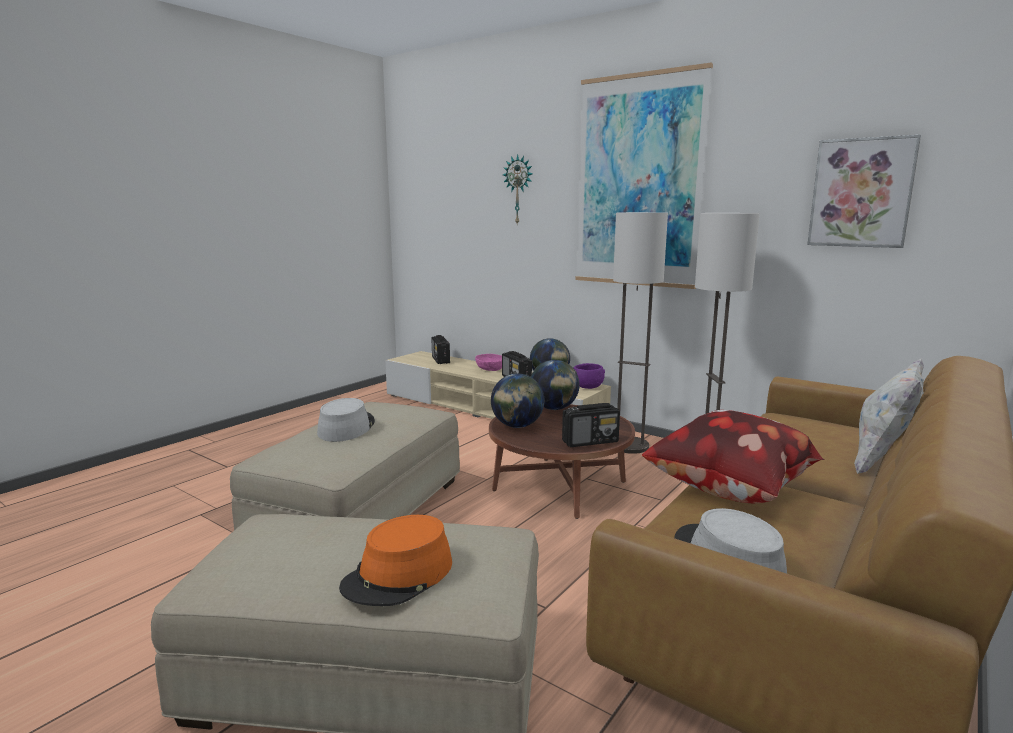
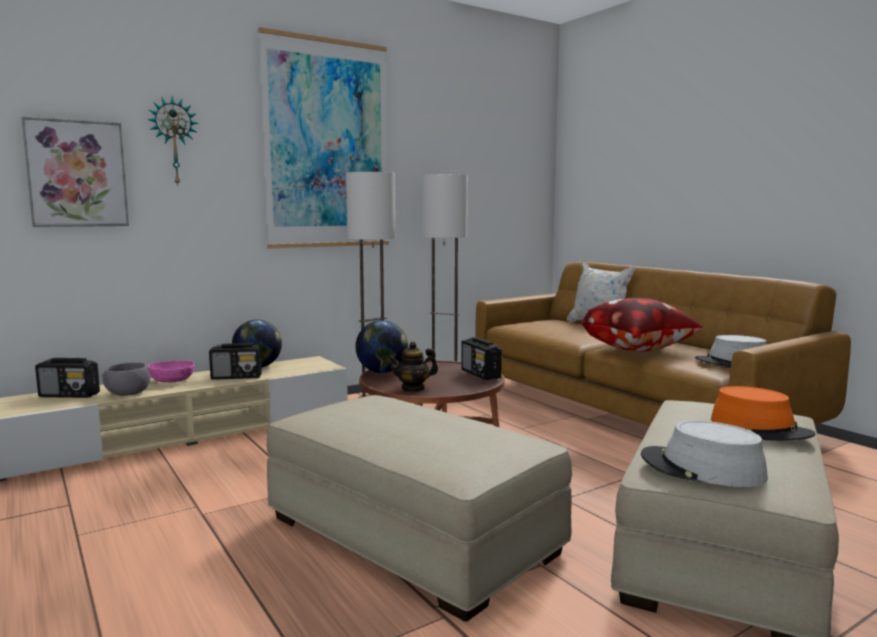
camera: 70 degrees left, 5 degrees down
(346, 428) = (397, 429): grey hat -> grey hat (701, 468)
(453, 368) = (128, 393): none -> grey bowl
(517, 426) = (413, 388): globe -> teapot
(587, 386) = (309, 361): purple bowl -> none
(590, 441) = (480, 374): radio -> radio turned 150 degrees clockwise
(861, 193) = (484, 165): picture -> picture (77, 174)

